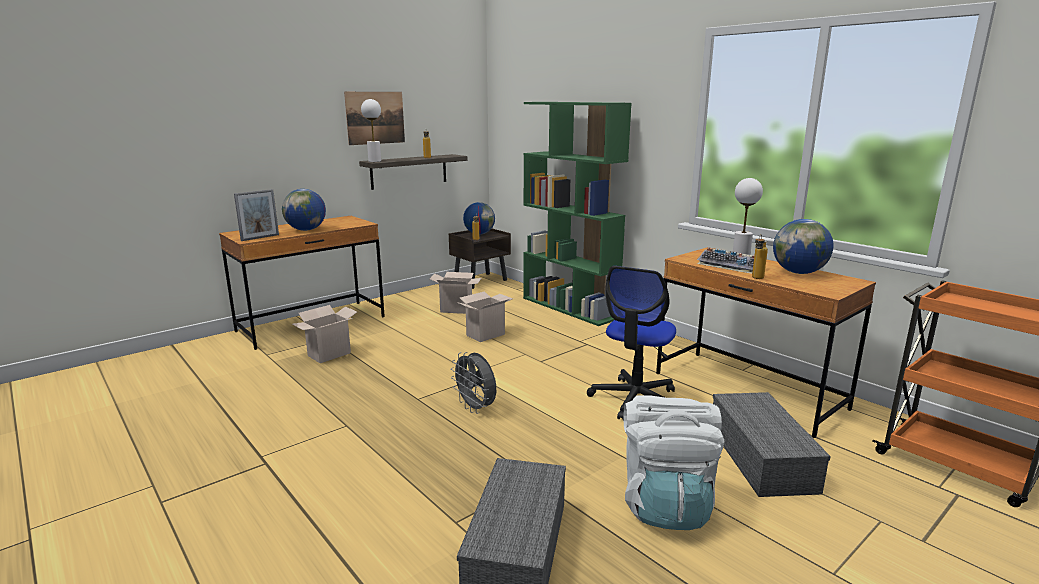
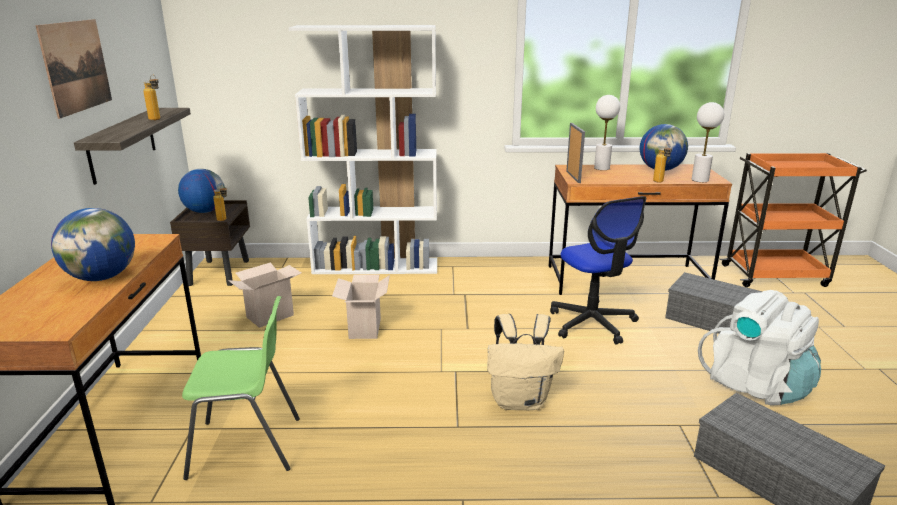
camera: 50 degrees left, 5 degrees up
(260, 237) = (67, 317): picture frame -> picture frame (573, 177)
(328, 355) = (247, 447): cardboard box -> green chair
(374, 161) = (107, 138): white table lamp -> white table lamp (700, 180)
(476, 408) = (520, 400): grey fan -> beige backpack
(570, 308) = (376, 266): green bookcase -> white bookcase
(731, 266) = (619, 177): keyboard -> none

